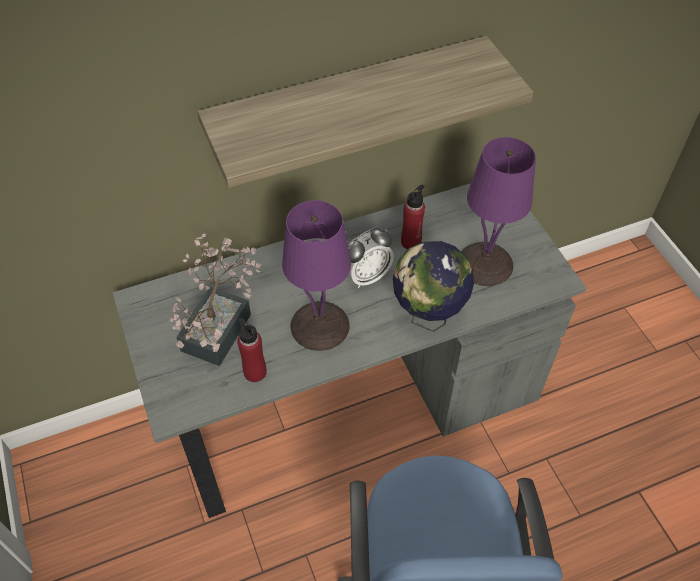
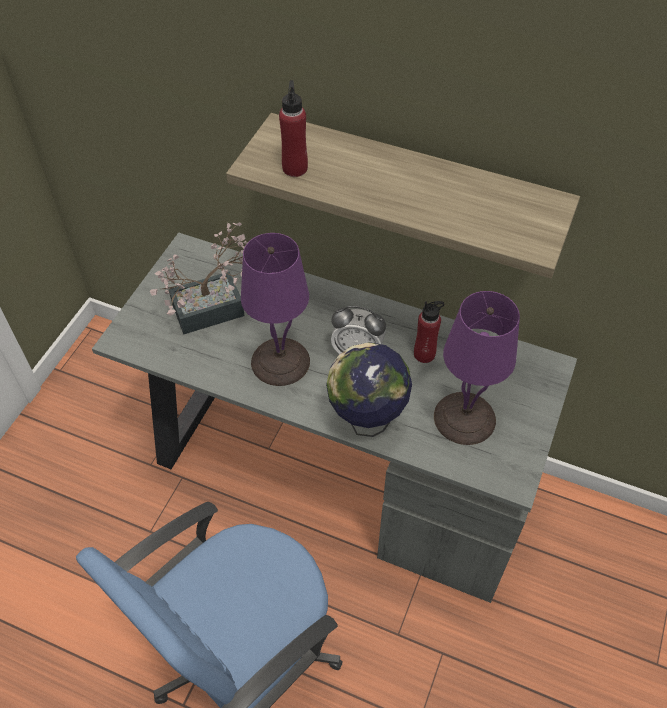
camera: 45 degrees right, 0 degrees up
(255, 372) = (200, 357): red bottle -> red bottle (295, 168)

